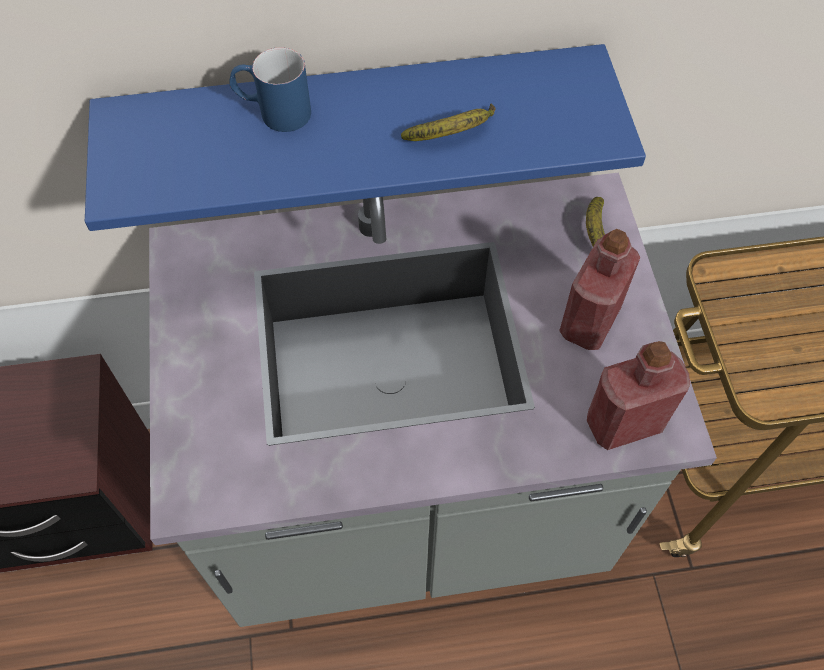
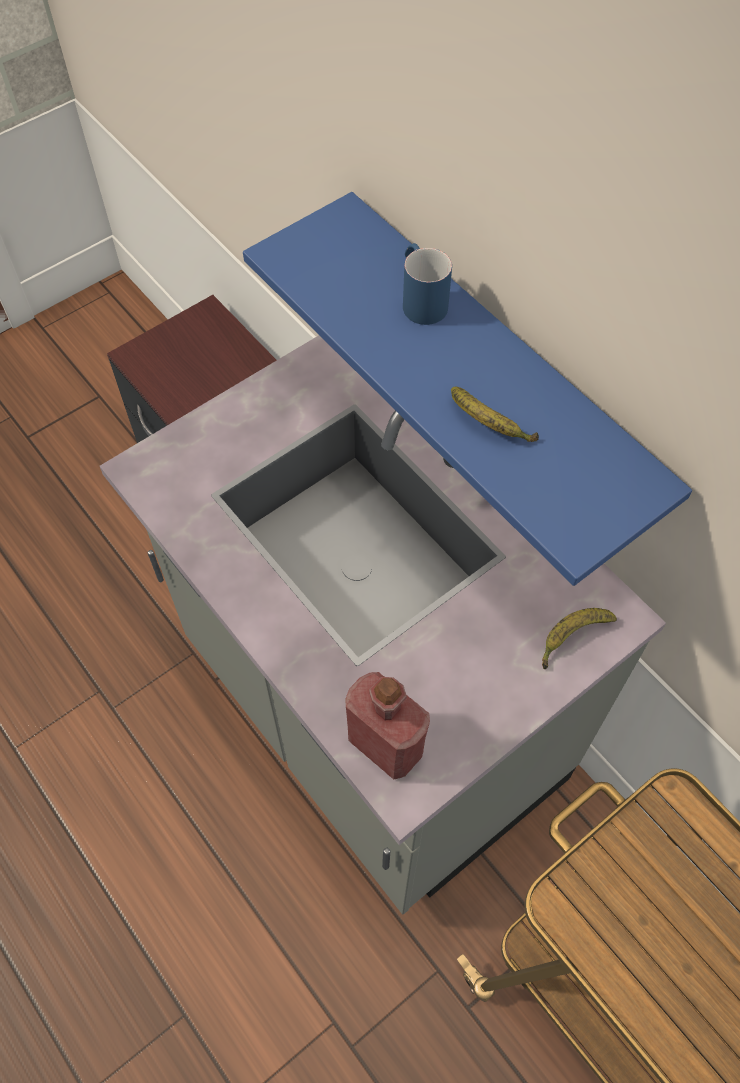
camera: 60 degrees right, 0 degrees up
(589, 321) = (474, 671): red bottle -> none

